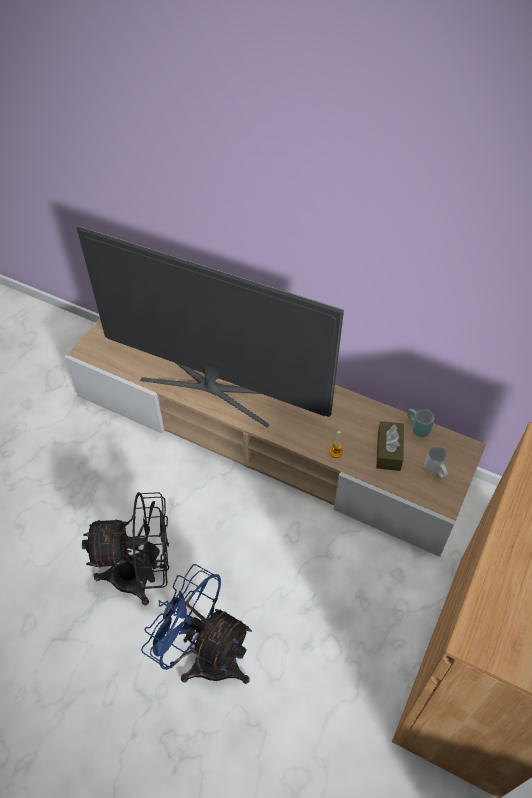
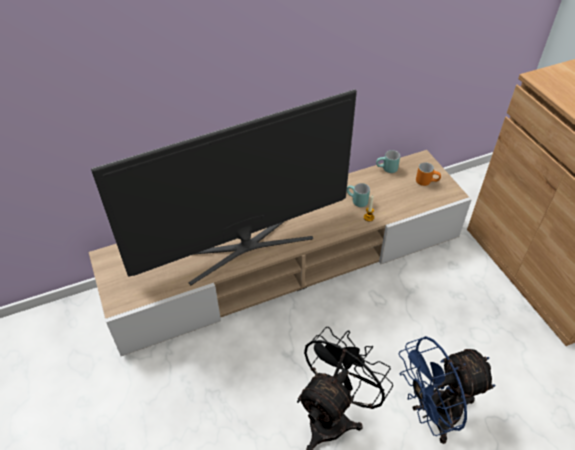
camera: 50 degrees left, 5 degrees down
(346, 430) = (356, 201): none -> turquoise mug
(388, 451) = (392, 192): brown tissue box -> none
(437, 470) = (426, 181): white mug -> orange mug

